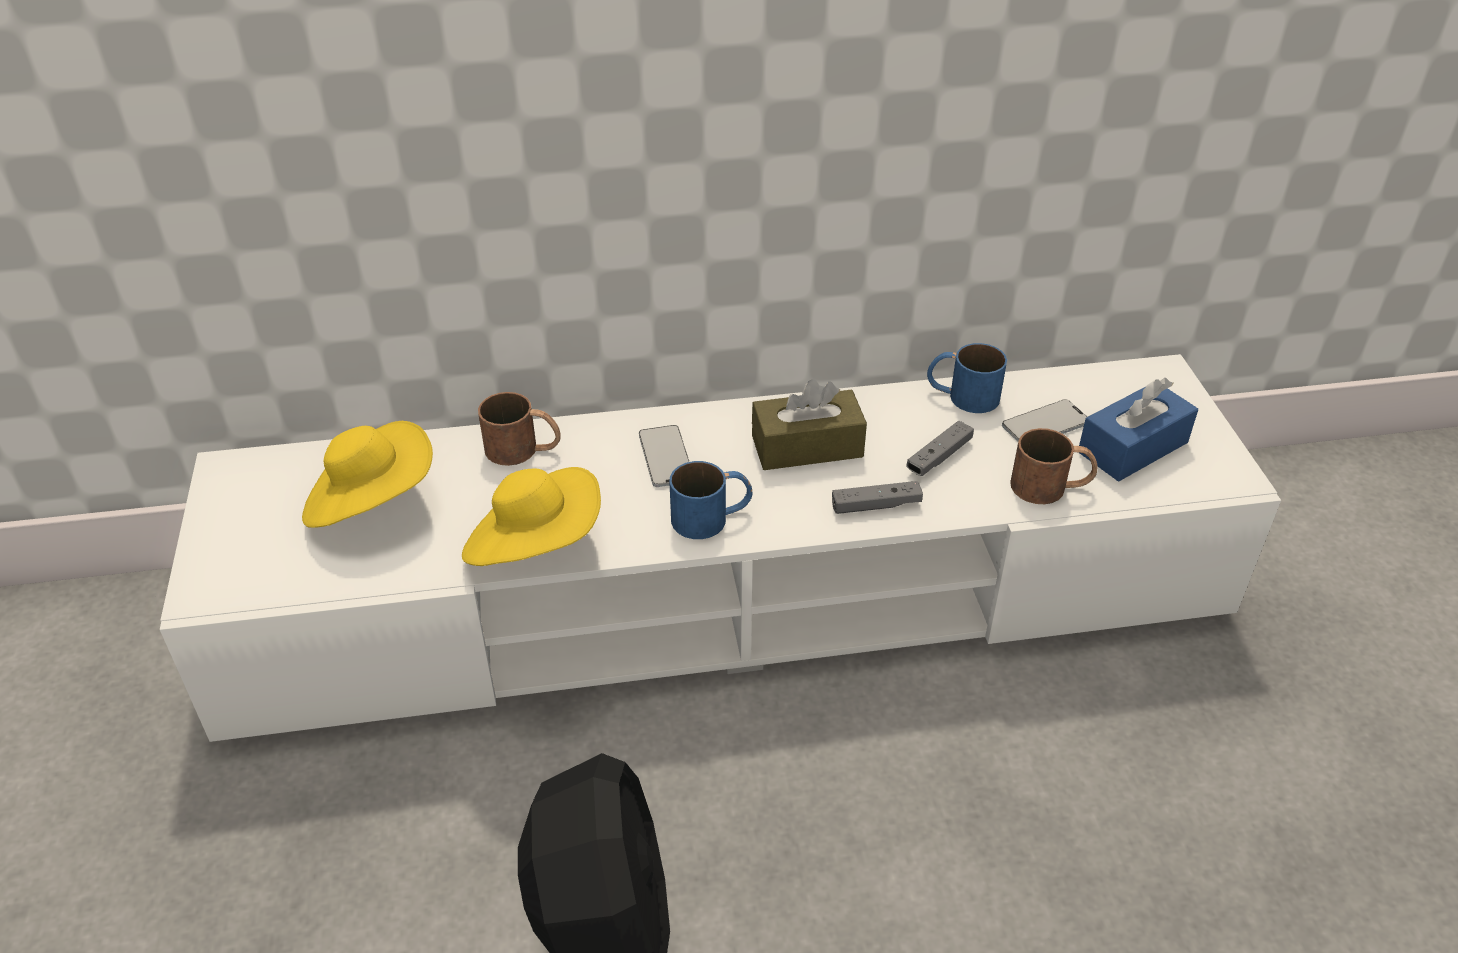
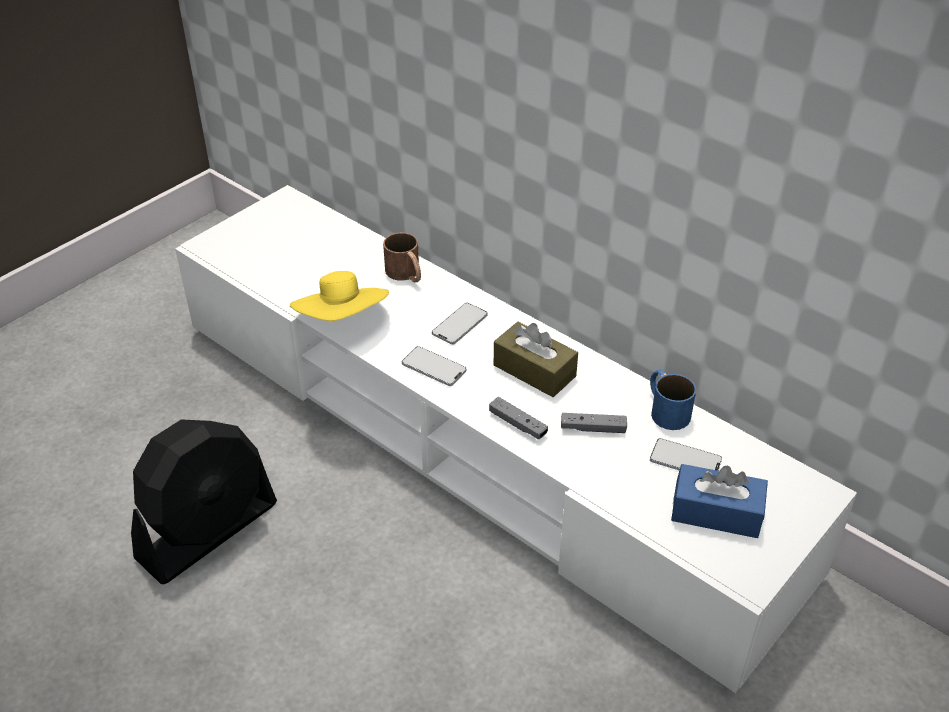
camera: 50 degrees right, 0 degrees up
(372, 502) = (314, 253): yellow hat -> none
(712, 517) = (433, 367): blue mug -> phone
(1051, 486) = (627, 491): brown mug -> none

